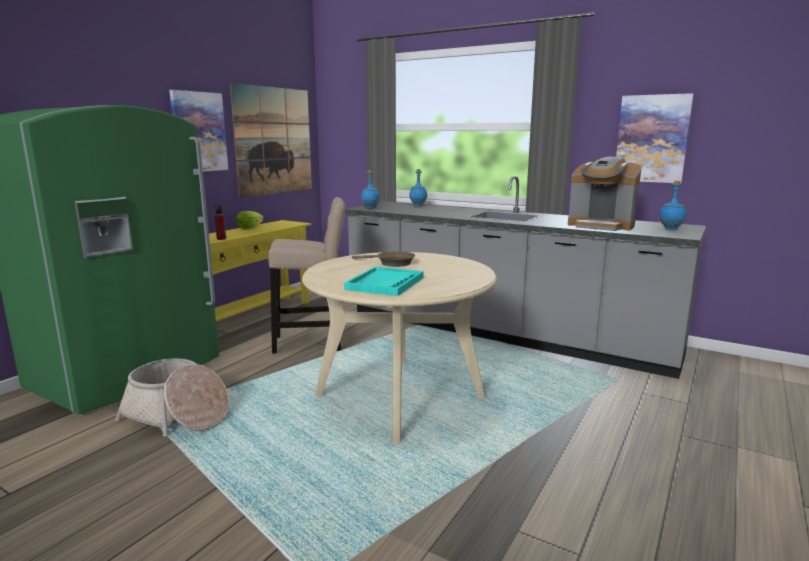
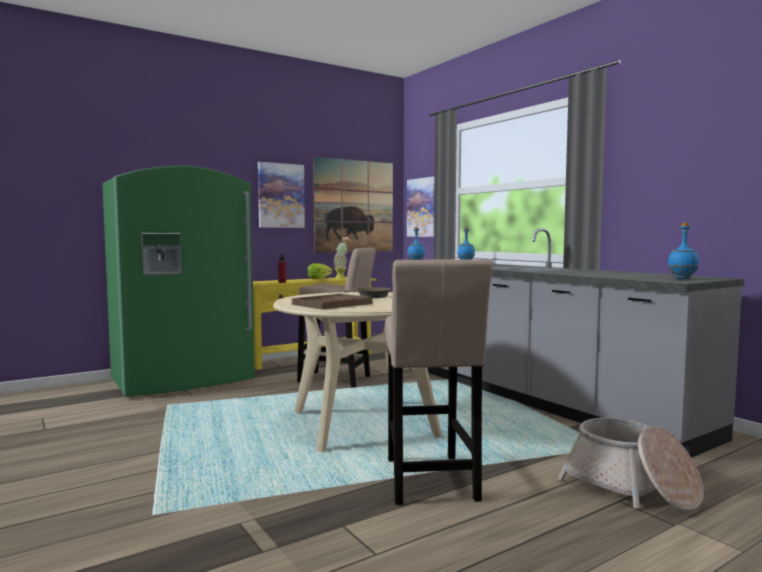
camera: 25 degrees right, 10 degrees down
(178, 416) = (185, 408): basket -> basket (631, 488)
(276, 226) = (342, 279): none -> potted plant
(385, 283) = (332, 304): turquoise tray -> brown tray
(532, 454) = (430, 482): none -> beige stool
(601, 226) = (605, 274): coffee machine -> none
(652, 139) = (689, 184): picture -> picture (422, 207)

